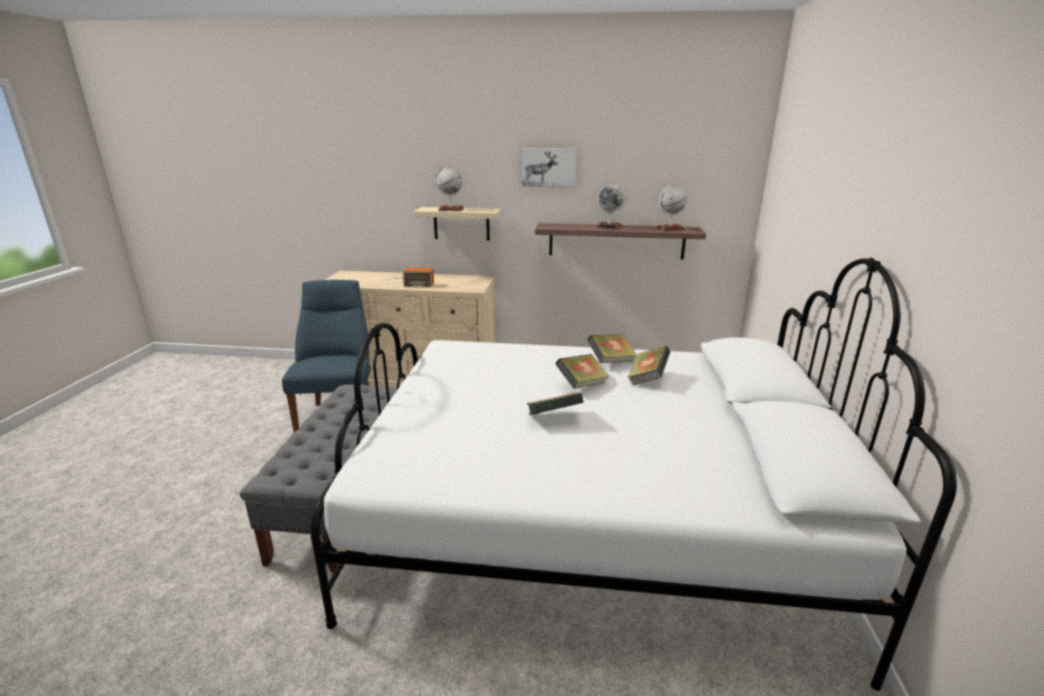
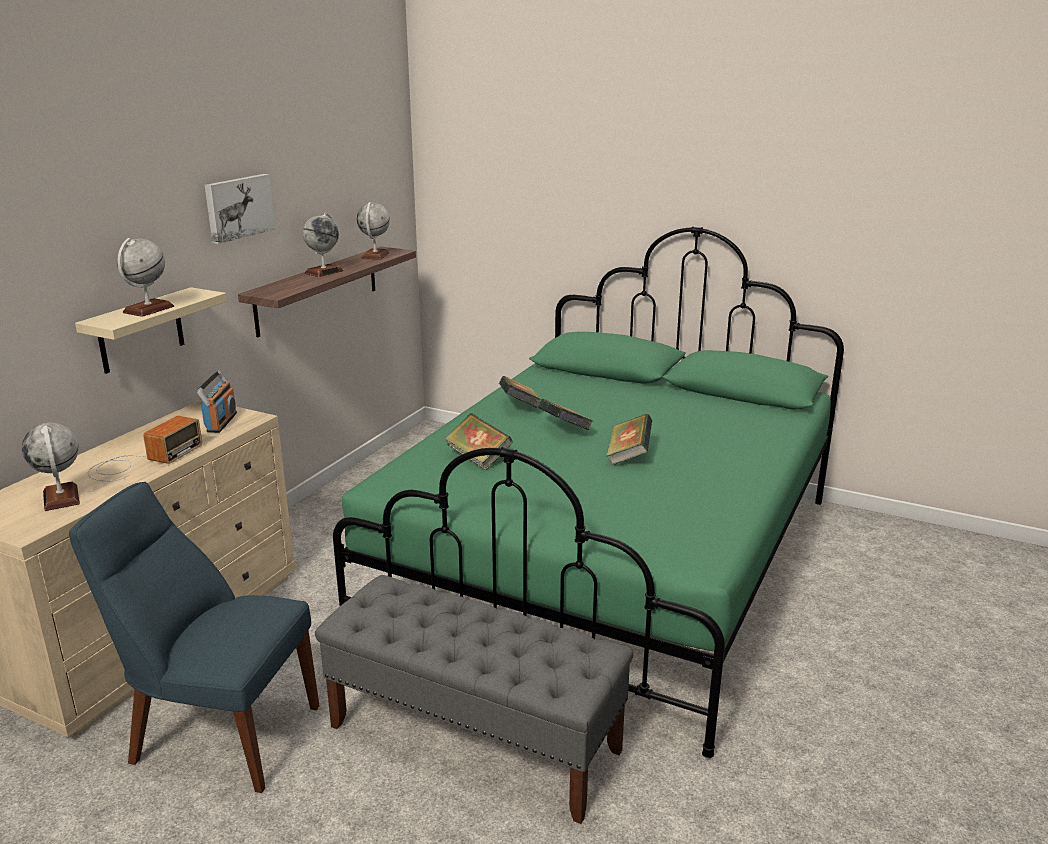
camera: 70 degrees left, 0 degrees up
(362, 280) = (61, 498): none -> globe
(464, 285) = (221, 422): none -> radio
(590, 521) = (612, 562): white bed -> green bed
(647, 379) = (572, 401): book -> book (478, 458)

